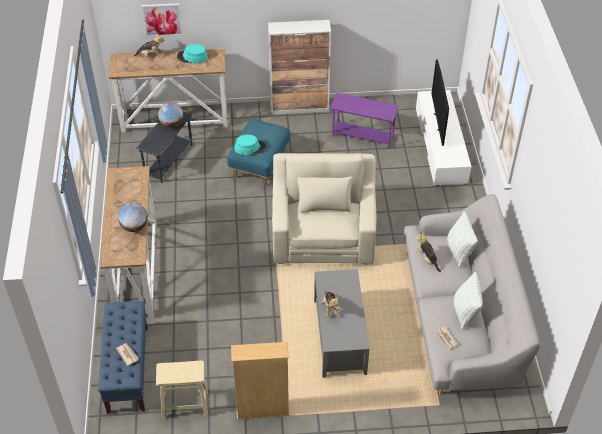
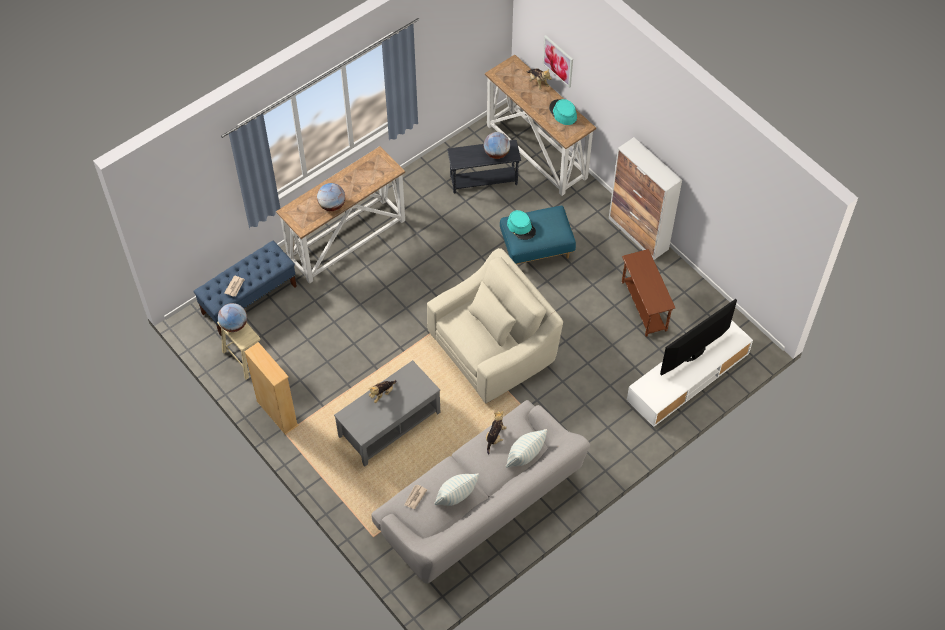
camera: 55 degrees right, 10 degrees up
(172, 372) = (234, 325): none -> globe
(362, 135) = (644, 306): purple side table -> brown side table

